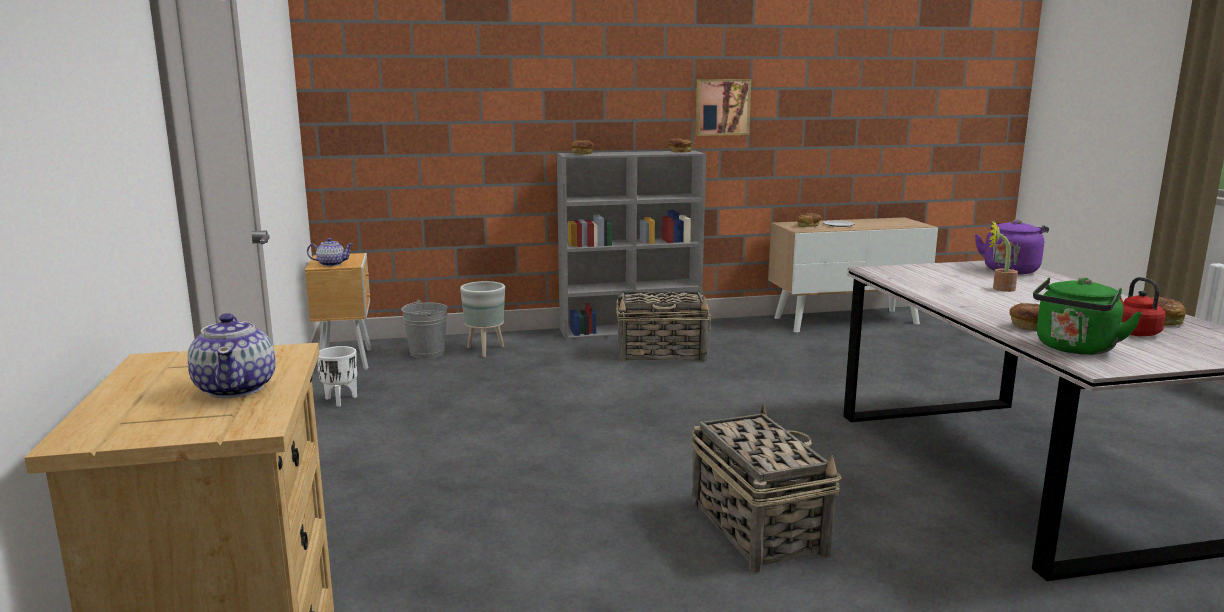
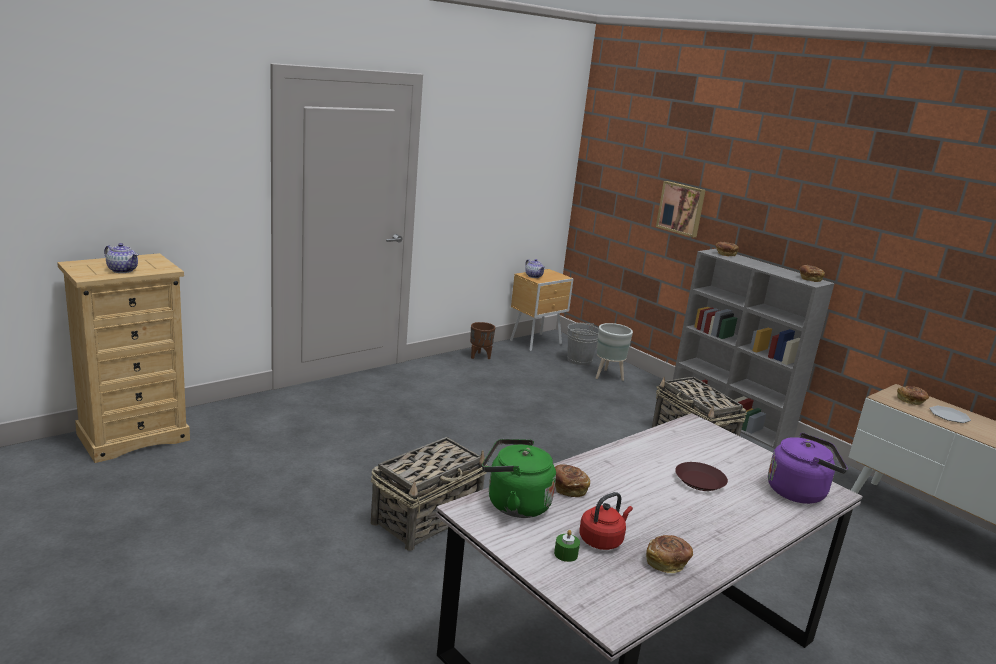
camera: 60 degrees right, 5 degrees up
(236, 388) = (122, 270): teapot -> teapot turned 105 degrees counterclockwise
(340, 400) = (480, 356): white planter -> brown planter
(722, 107) = (874, 249): picture -> picture (681, 208)
(999, 288) = (699, 481): potted plant -> brown plate
(1169, 347) = (566, 554): none -> green candle

